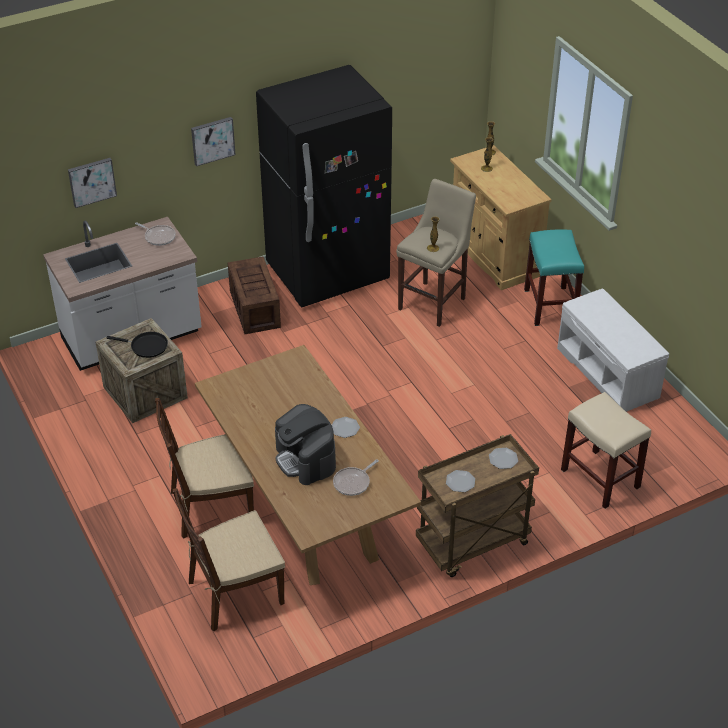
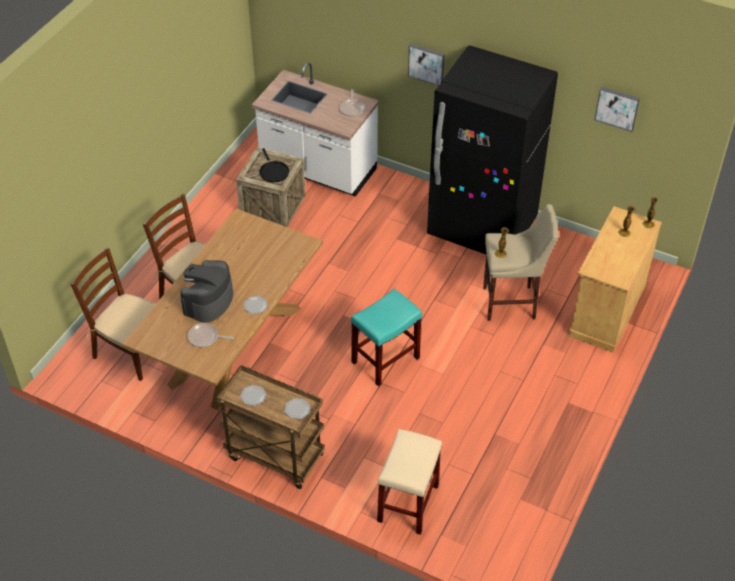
camera: 55 degrees right, 5 degrees up
(91, 181) = (328, 38): picture -> picture (617, 108)
(254, 308) = (406, 211): crate -> none
(550, 306) = (580, 376): turquoise stool -> turquoise stool (385, 360)
(609, 373) = (537, 452): white bench -> none

